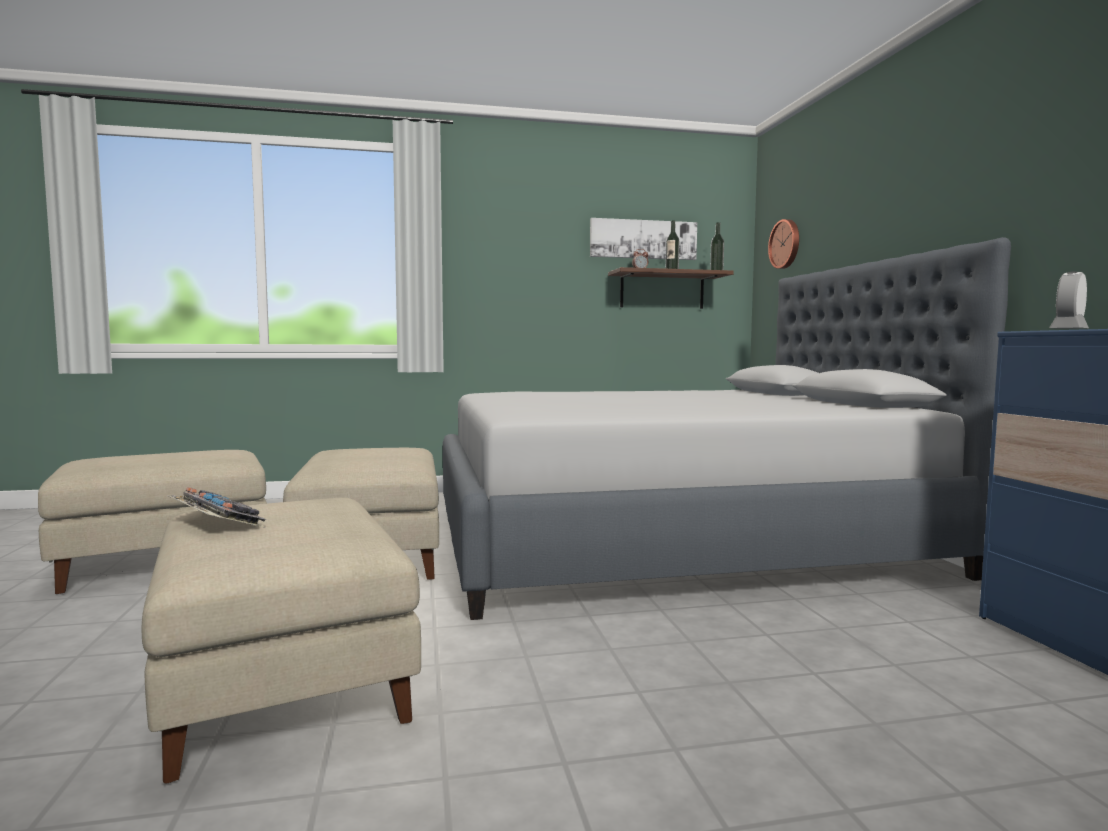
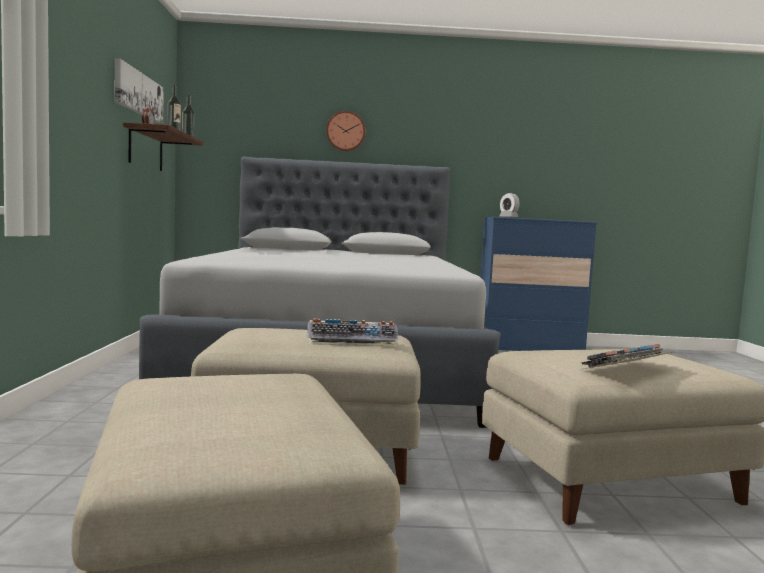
camera: 80 degrees left, 0 degrees up
(353, 462) = (353, 341): none -> keyboard
(785, 244) = (232, 127): wall clock -> wall clock (345, 131)

